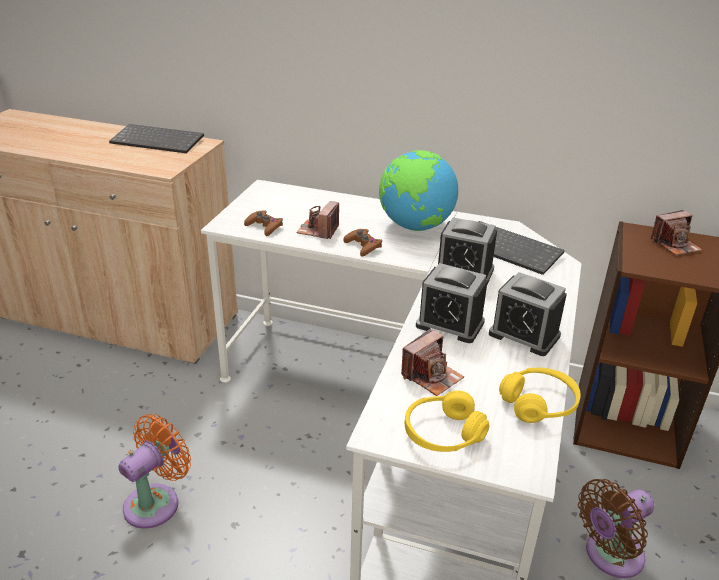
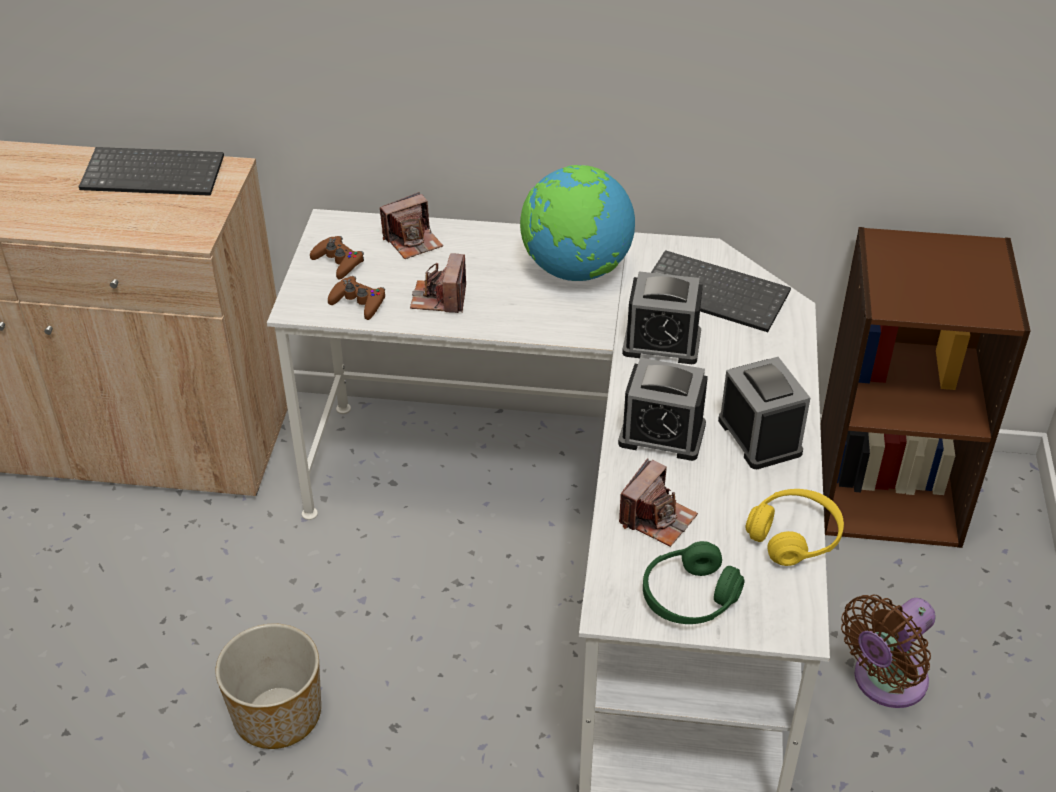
camera: 10 degrees left, 10 degrees up
(156, 502) = (276, 715): orange fan -> planter
(363, 246) = (511, 318): brown game controller -> brown game controller (338, 262)
(443, 433) = (689, 597): yellow headphones -> green headphones
(524, 335) = (759, 436): alarm clock -> alarm clock turned 135 degrees counterclockwise
(675, 245) = (936, 261): camera -> camera (412, 241)

